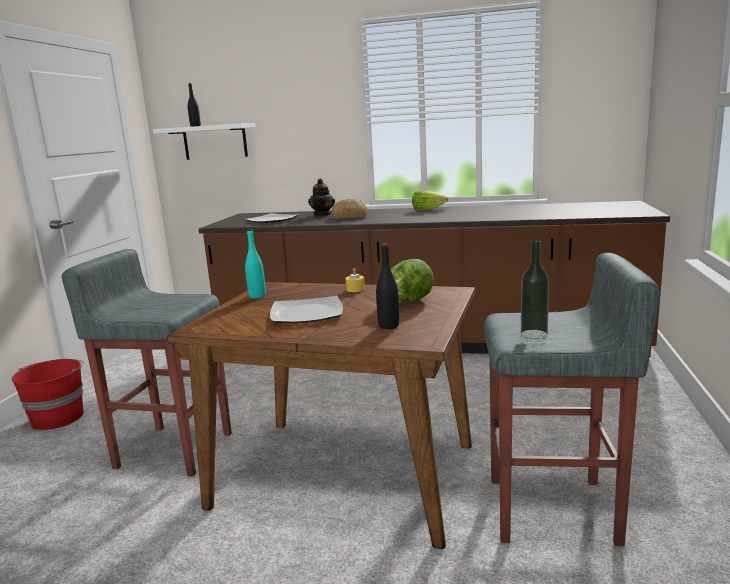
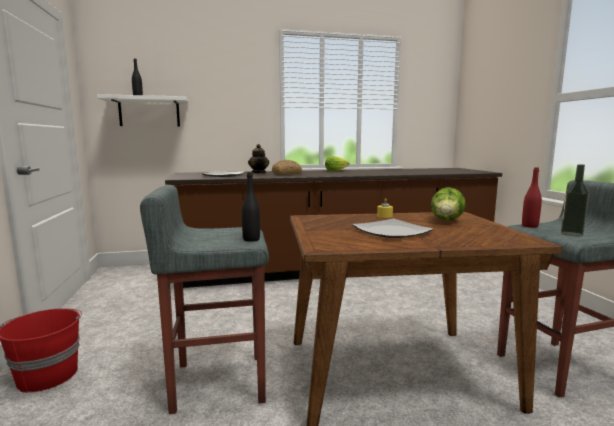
camera: 25 degrees left, 5 degrees down
(257, 296) = (314, 223): turquoise bottle -> none
(388, 326) = (477, 234): black bottle -> black bottle (251, 239)
(512, 316) = (529, 226): none -> red bottle

